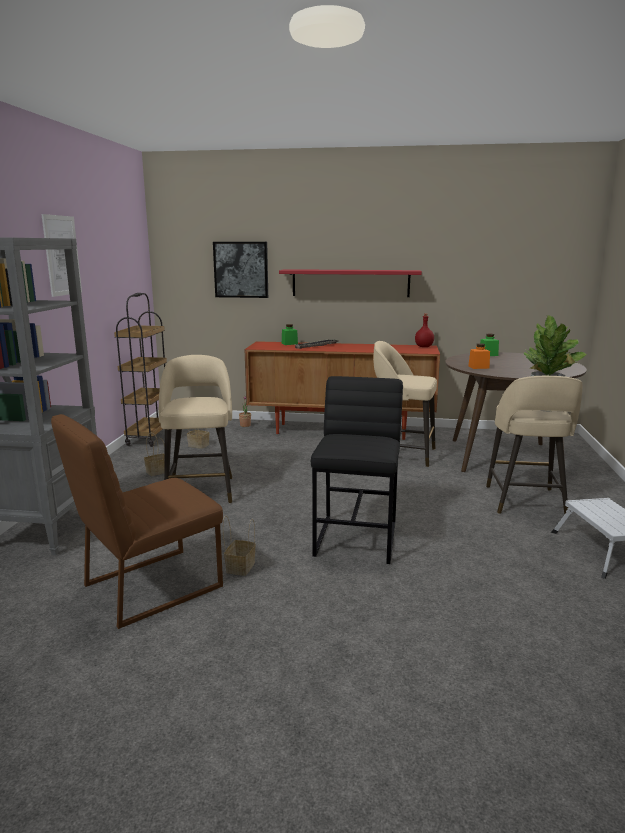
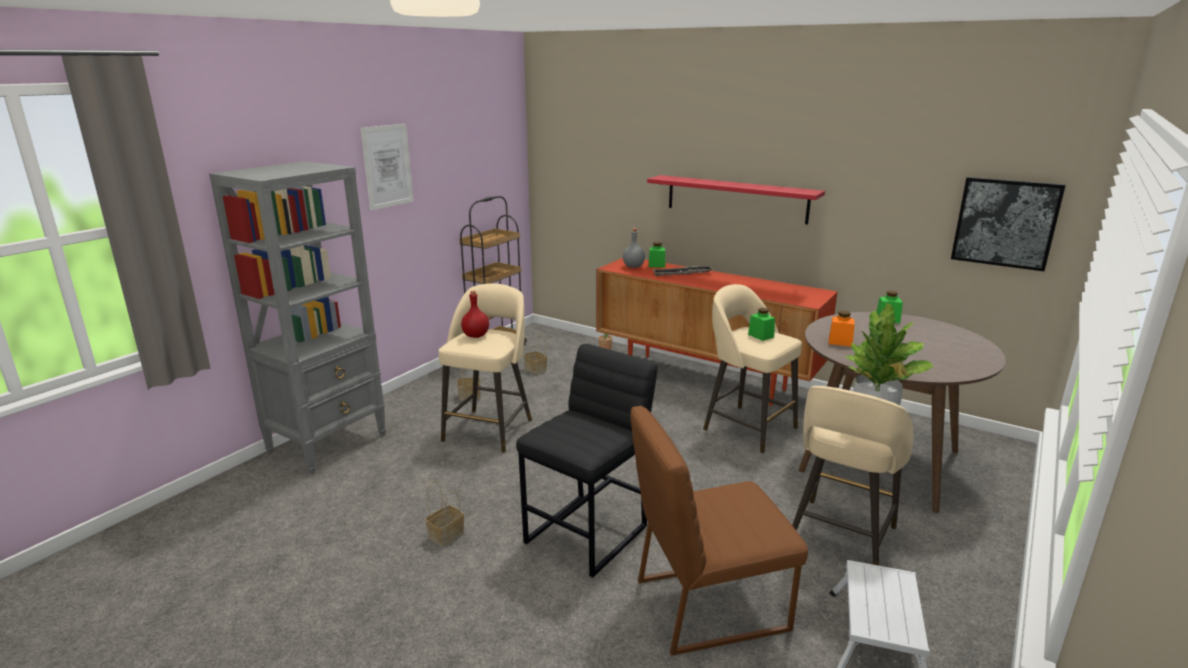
camera: 25 degrees right, 5 degrees up
(149, 587) = (353, 533): brown chair -> brown chair (706, 604)
(241, 269) = (615, 171): picture -> picture (1005, 223)
(272, 345) = (633, 266): none -> grey bottle
(409, 377) = (761, 336): none -> green jar
(423, 347) = (815, 292): red bottle -> red bottle (475, 335)

